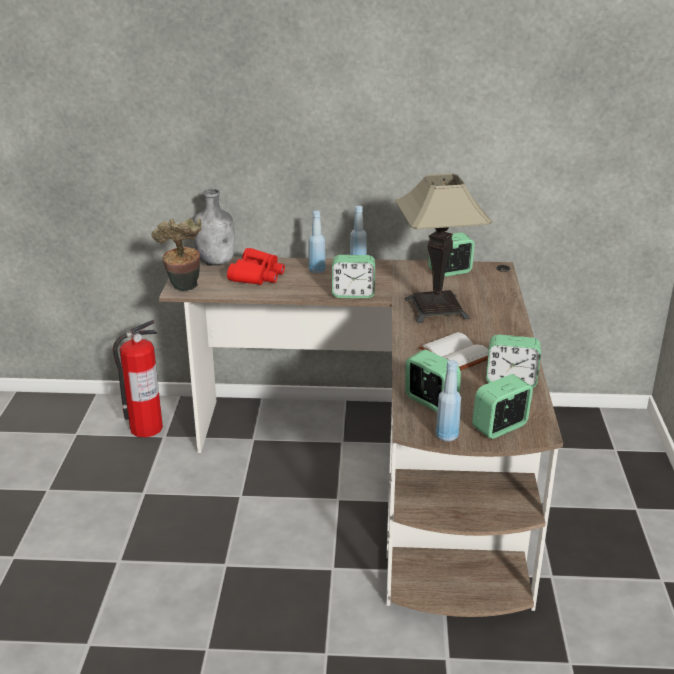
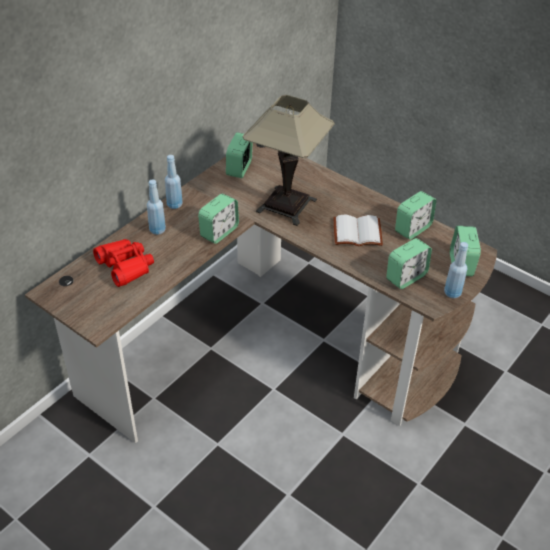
camera: 55 degrees left, 15 degrees up
(145, 428) = (62, 462): fire extinguisher -> none
(183, 288) = (97, 321): potted plant -> none
(216, 262) = (71, 277): grey bottle -> none
(431, 401) = (406, 277): alarm clock -> alarm clock turned 150 degrees clockwise

